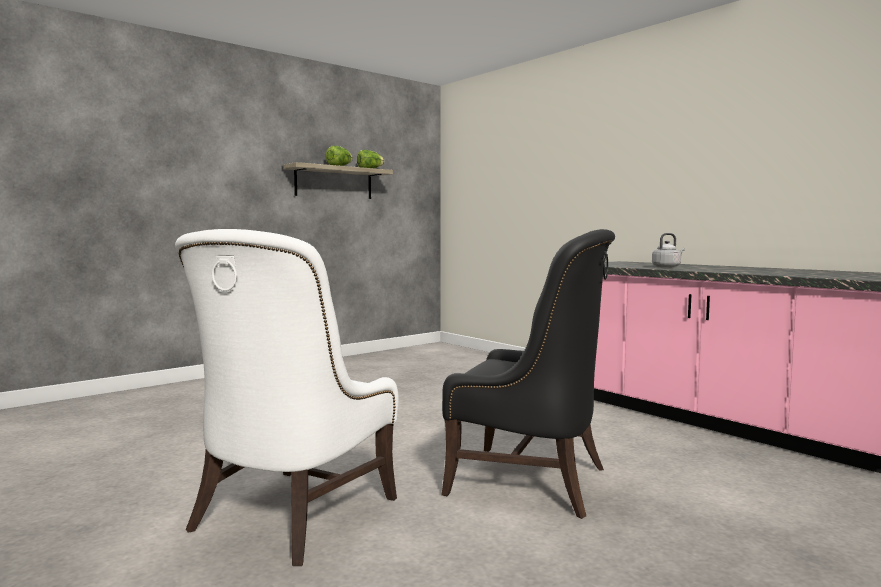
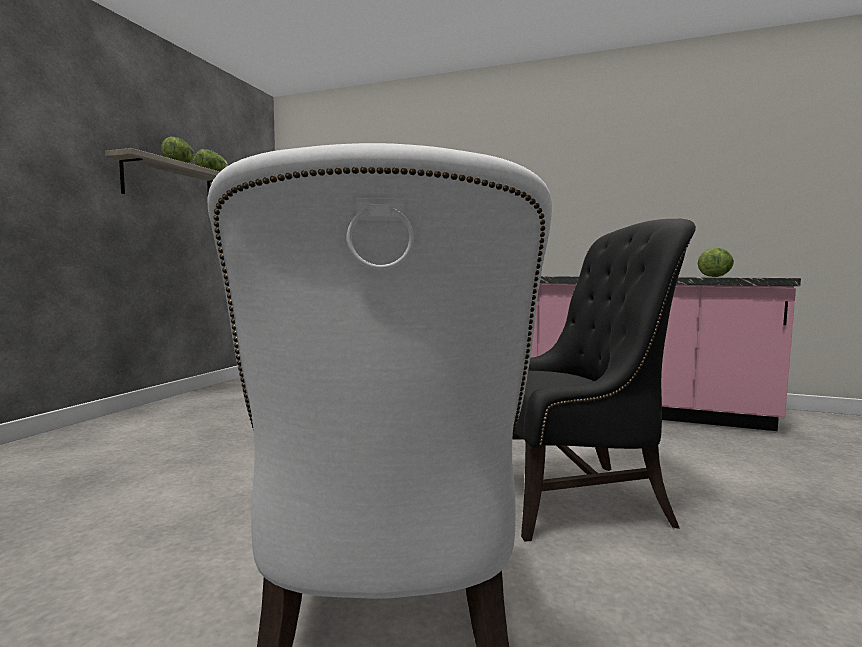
camera: 30 degrees left, 0 degrees up
(667, 267) = (567, 275): grey kettle -> none
(821, 276) = (716, 276): none -> lettuce

